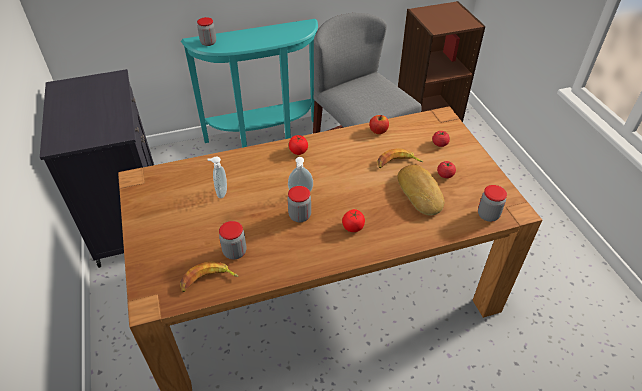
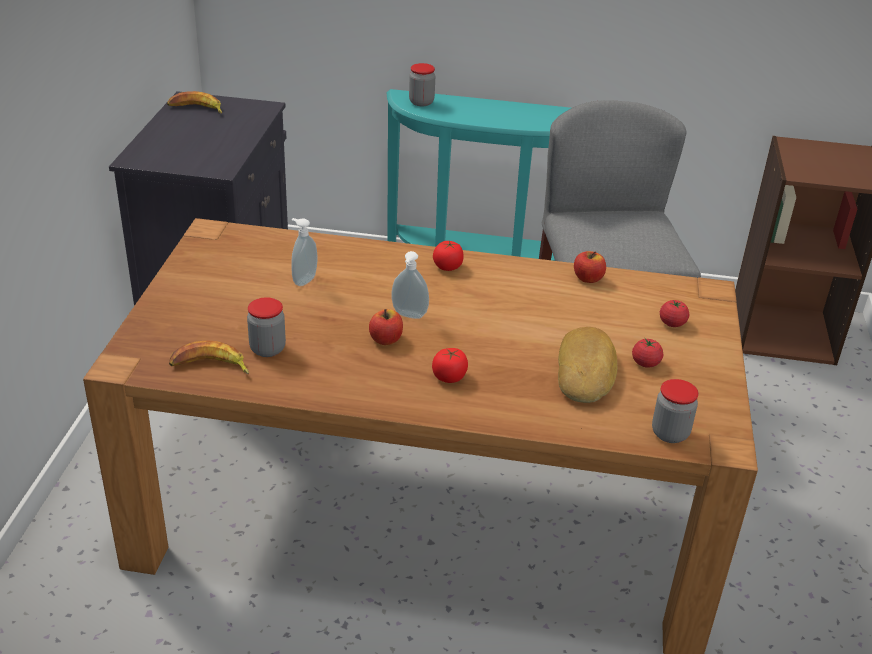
camera: 25 degrees right, 10 degrees down
(300, 216) = (386, 339): jar -> apple
(397, 163) = (583, 325): banana -> banana (196, 109)

